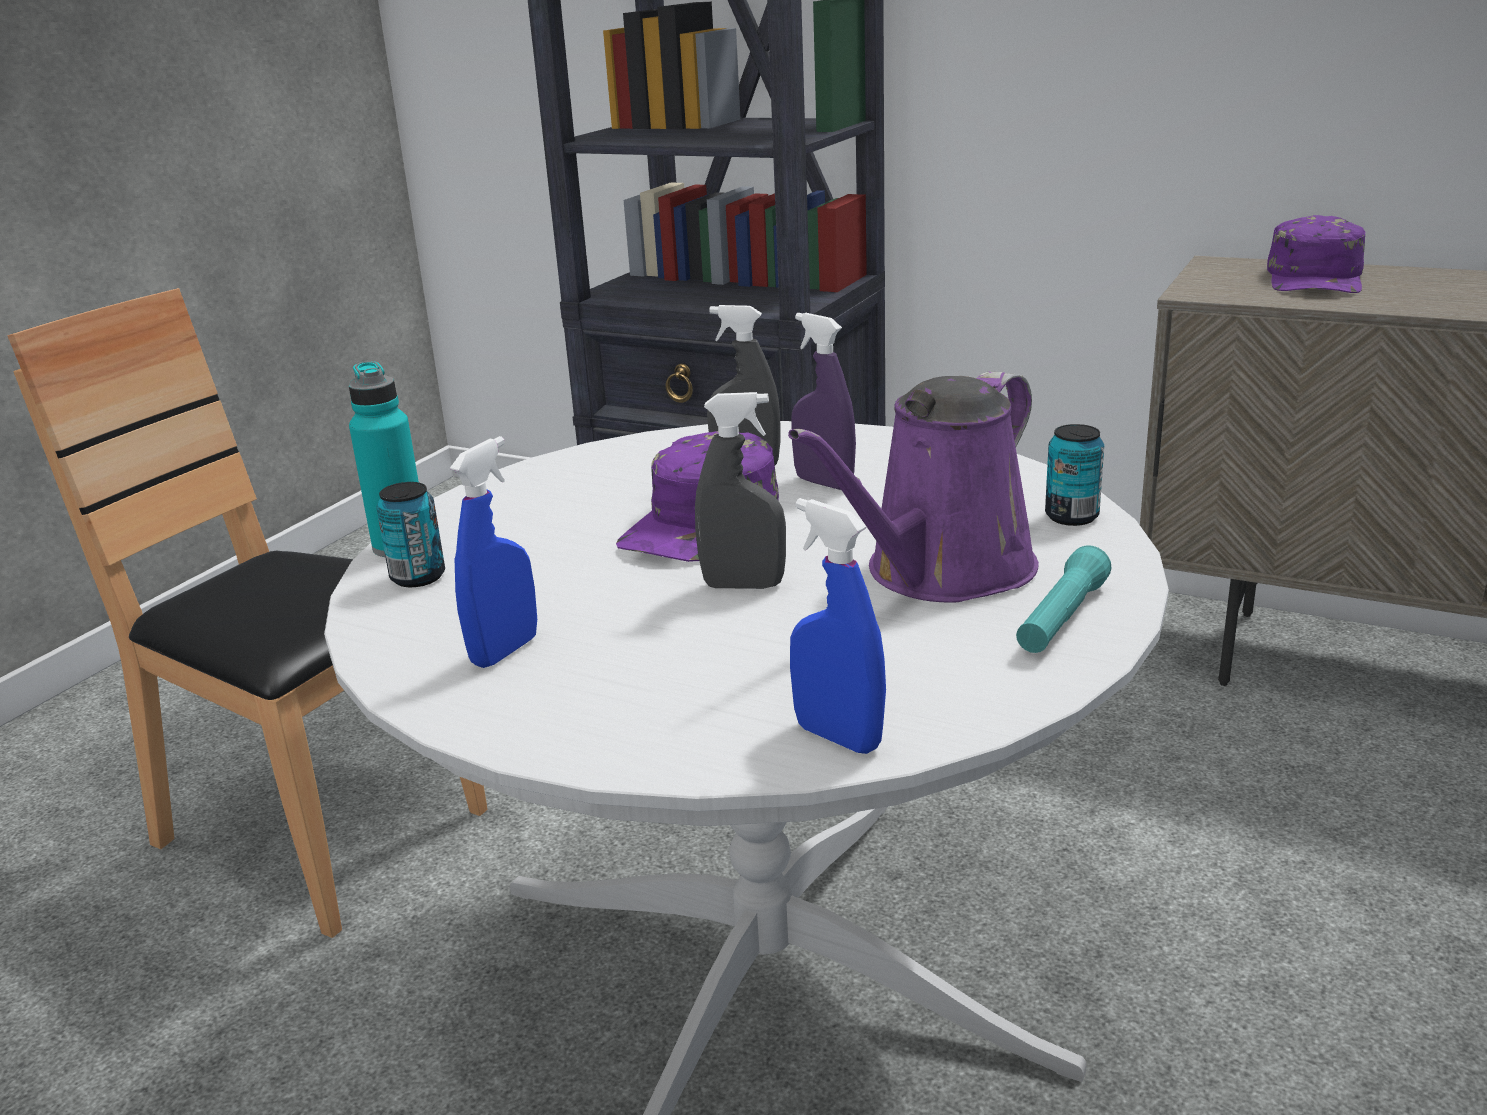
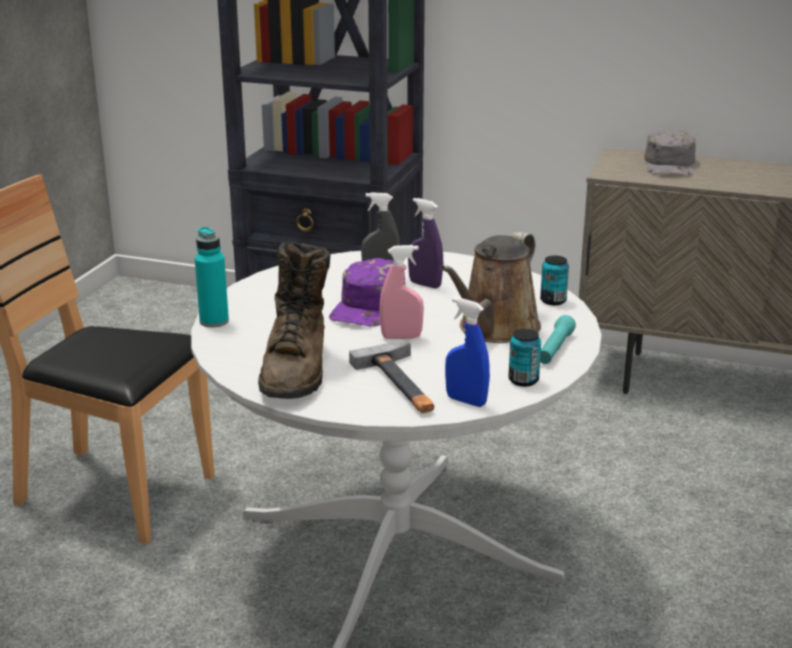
camera: 10 degrees left, 0 degrees up
(418, 577) = (233, 337): can -> can (523, 380)
(505, 651) = (297, 370): blue spray bottle -> brown boot
(711, 690) = (403, 384): none -> hammer
(743, 585) = (401, 337): grey spray bottle -> pink spray bottle
(941, 573) = (495, 329): purple watering can -> brown watering can
(1316, 278) = (670, 165): purple cap -> grey cap

